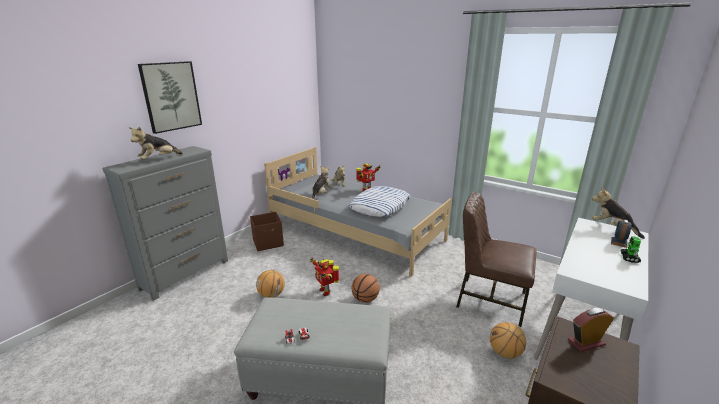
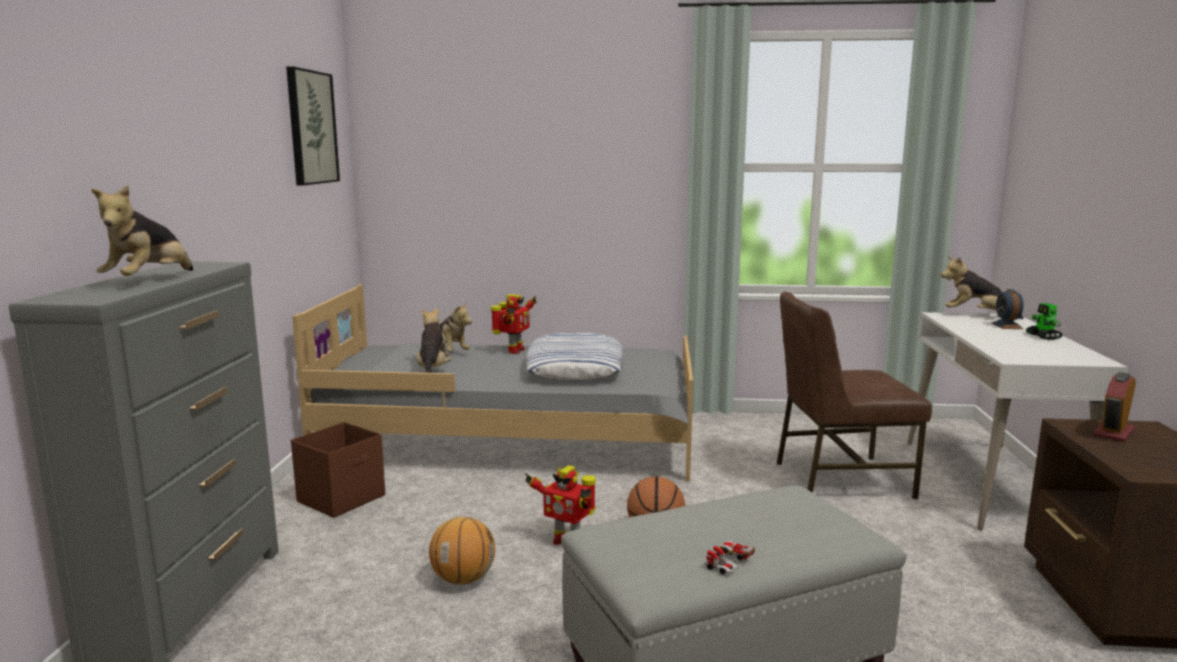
camera: 30 degrees left, 10 degrees down
(171, 96) = (135, 133): picture -> picture (311, 127)
(505, 353) = (938, 535): basketball -> none

